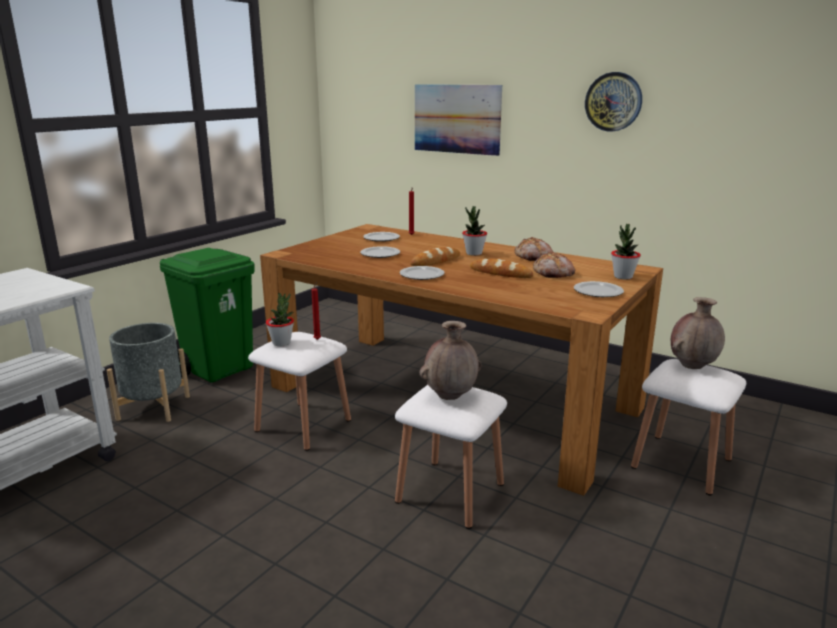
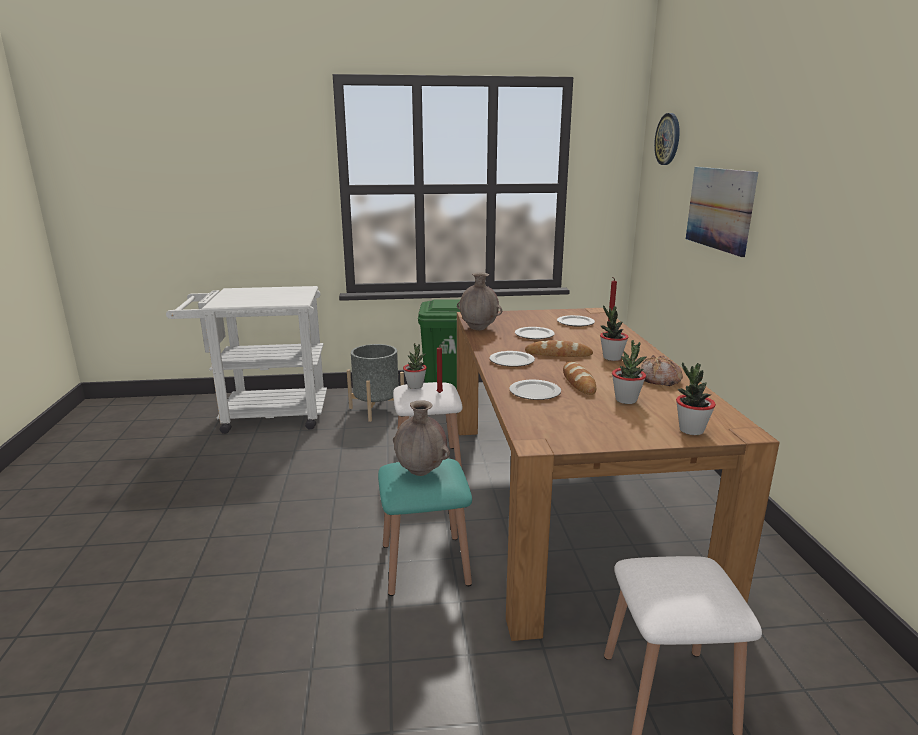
camera: 50 degrees right, 0 degrees up
(450, 492) = (425, 564): white stool -> turquoise stool
(553, 274) = (626, 400): bread -> potted plant
(597, 291) = (613, 431): plate -> plate (535, 392)
(613, 102) = (855, 202): wall clock -> wall clock (668, 139)
(692, 366) = (697, 574): brown vase -> brown vase (479, 328)

